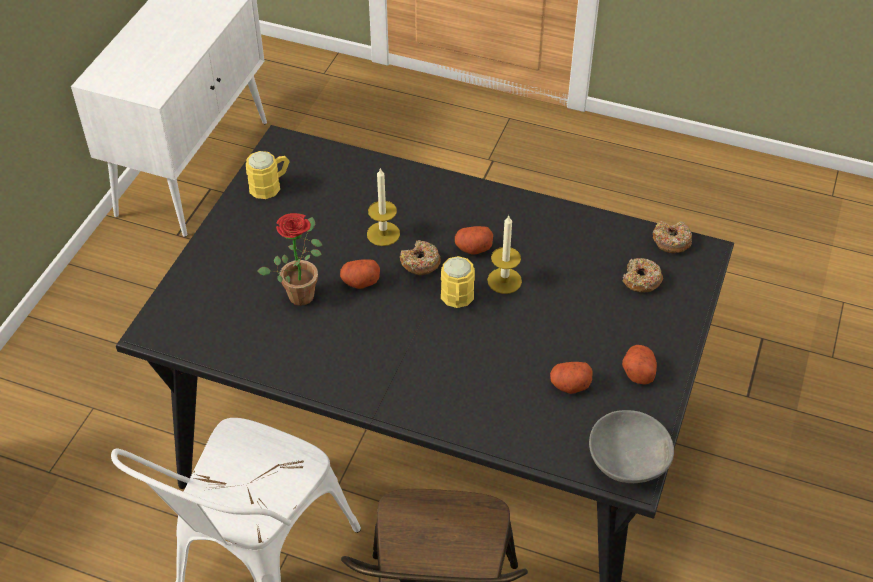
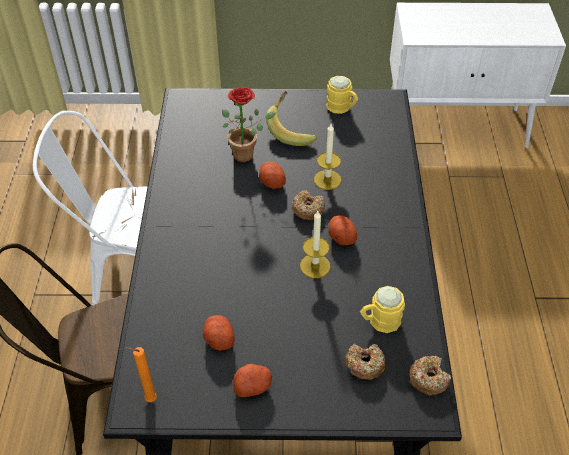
camera: 70 degrees right, 0 degrees up
(282, 239) = (292, 130): none -> banana
(457, 300) = (279, 242): yellow mug -> yellow mug (379, 321)
(627, 462) = (149, 399): grey bowl -> orange candle

